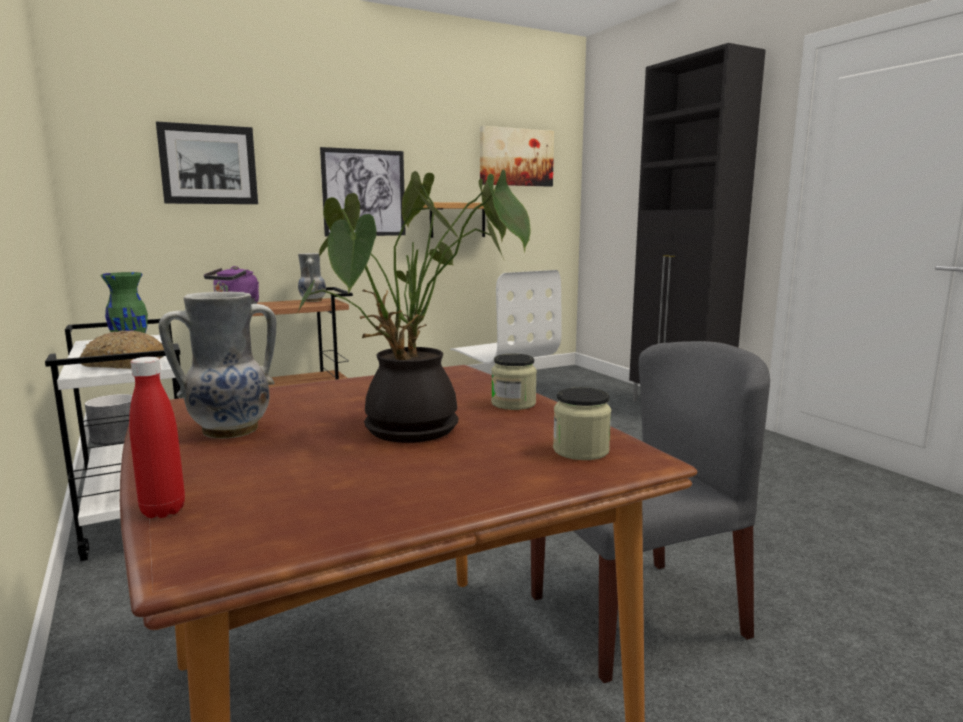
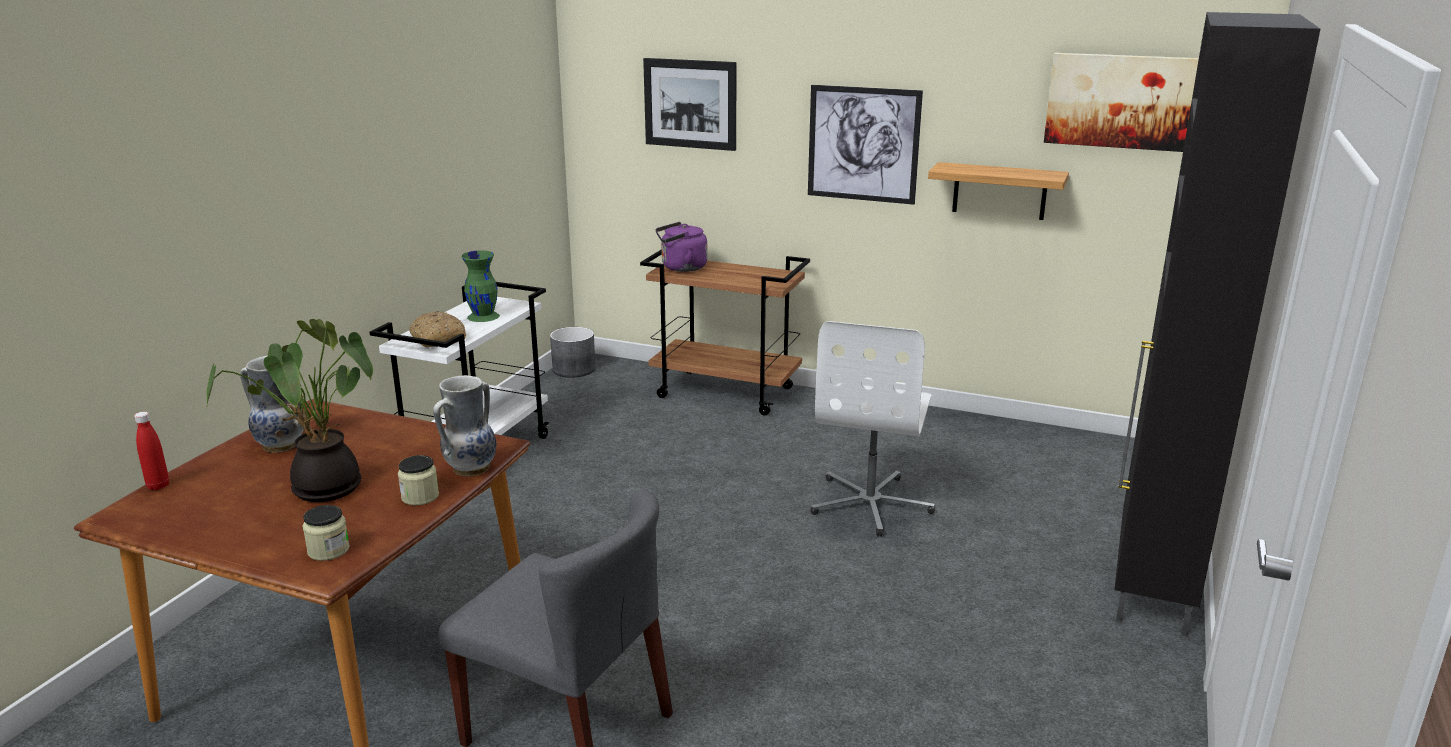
camera: 50 degrees right, 10 degrees up
(312, 301) = (768, 274): vase -> vase (470, 468)

